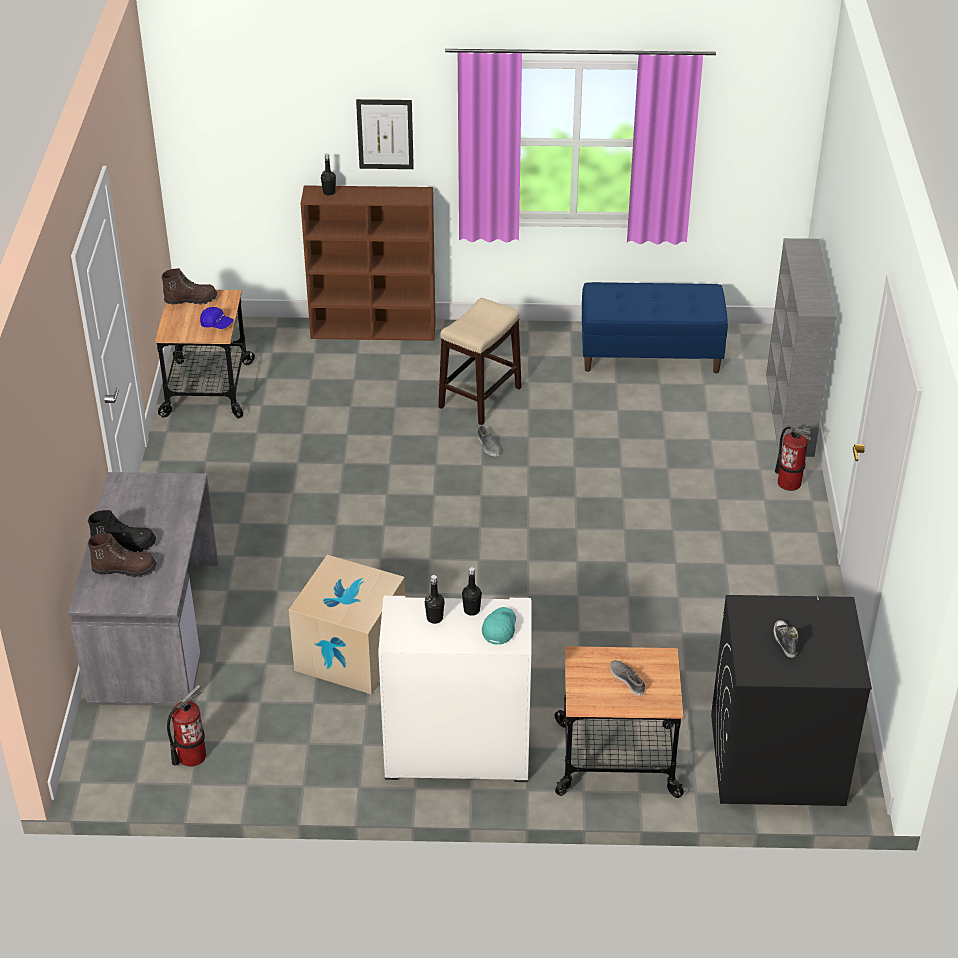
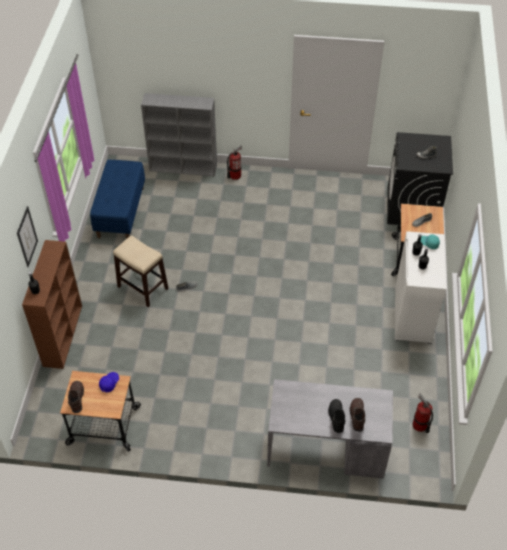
camera: 85 degrees left, 10 degrees up
(351, 653) = (346, 355): cardboard box -> none

